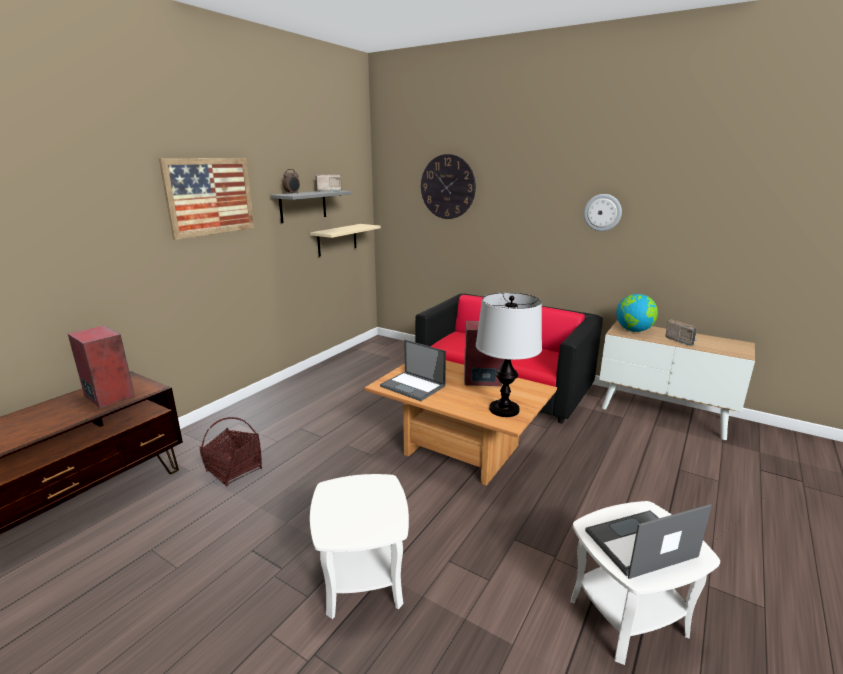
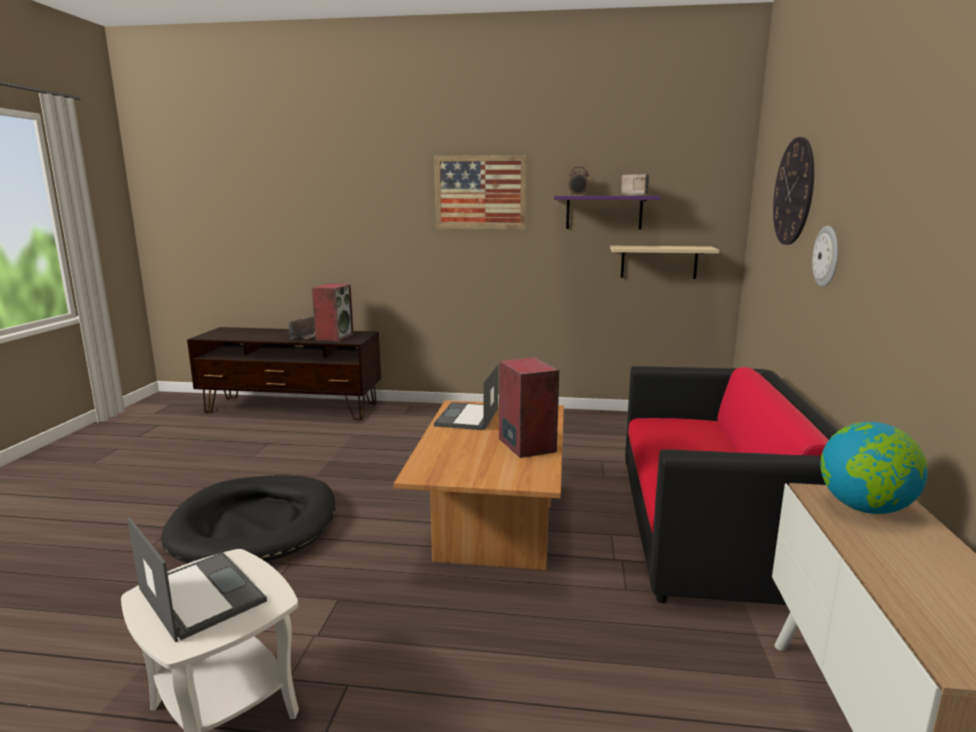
camera: 65 degrees right, 5 degrees down
(234, 470) = (373, 436): basket -> none
(303, 206) = (604, 212): grey shelf -> purple shelf
(362, 578) = (255, 525): white side table -> black dog bed
(504, 409) = (451, 468): table lamp -> none
(602, 212) = (928, 235): wall clock -> wall clock (827, 256)
(681, 340) = (901, 565): radio -> radio (306, 337)

